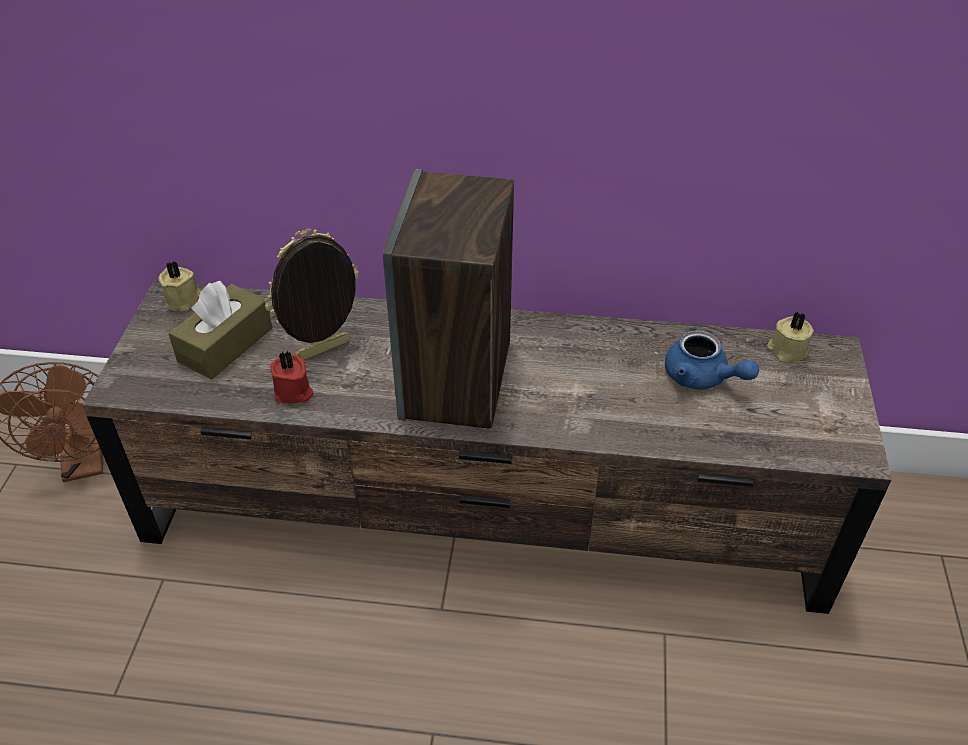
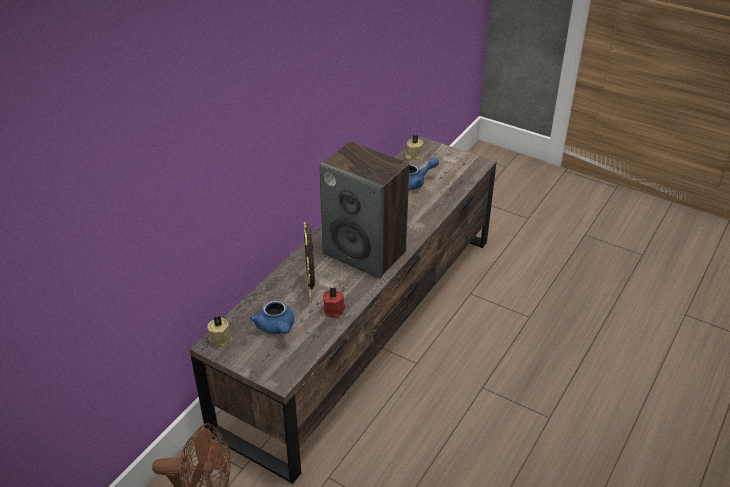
camera: 65 degrees left, 5 degrees down
(225, 345) = (276, 328): brown tissue box -> blue teapot

